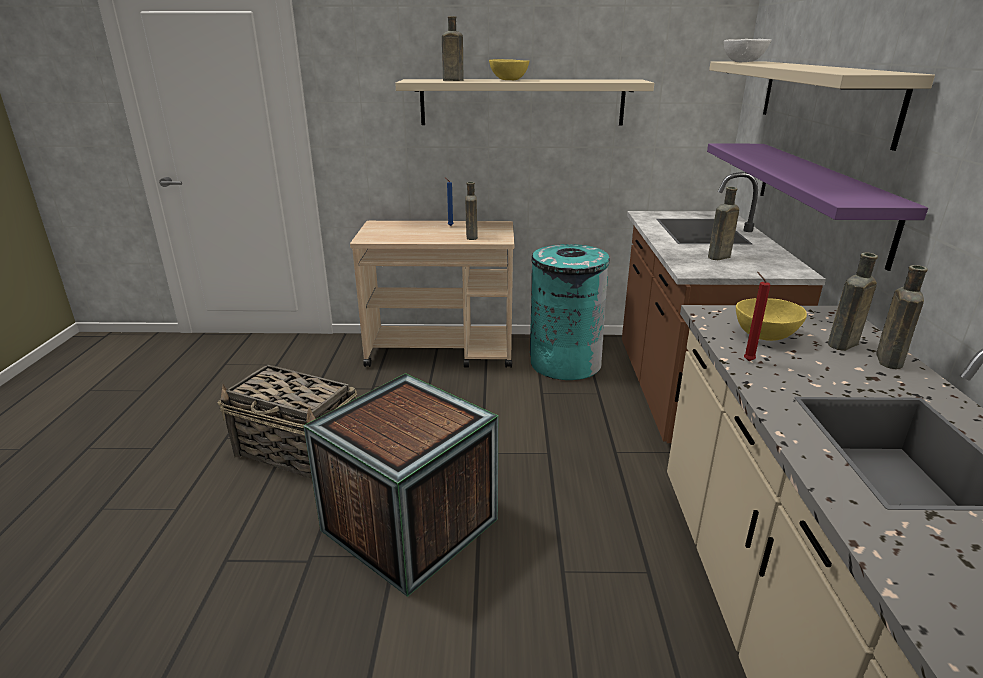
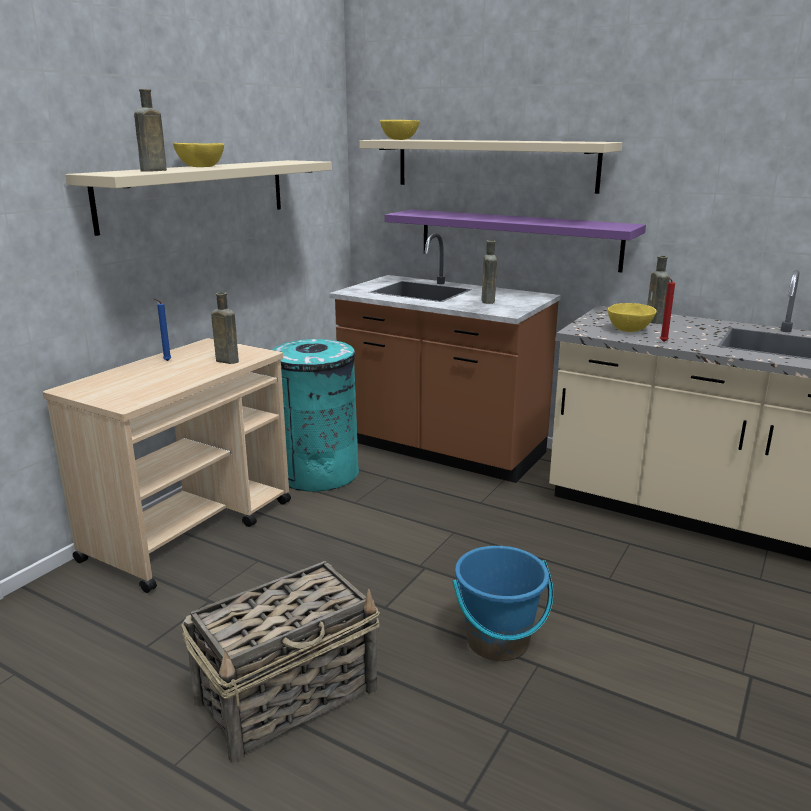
camera: 60 degrees left, 5 degrees down
(410, 525) = (498, 641): crate -> blue bucket
(744, 62) = (399, 139): white bowl -> yellow bowl
(888, 359) = (681, 319): brown bottle -> none

